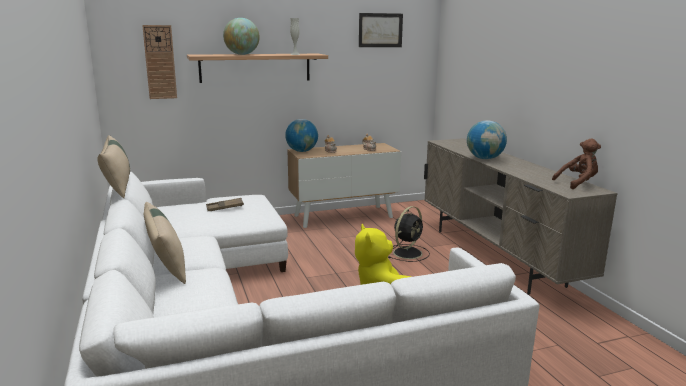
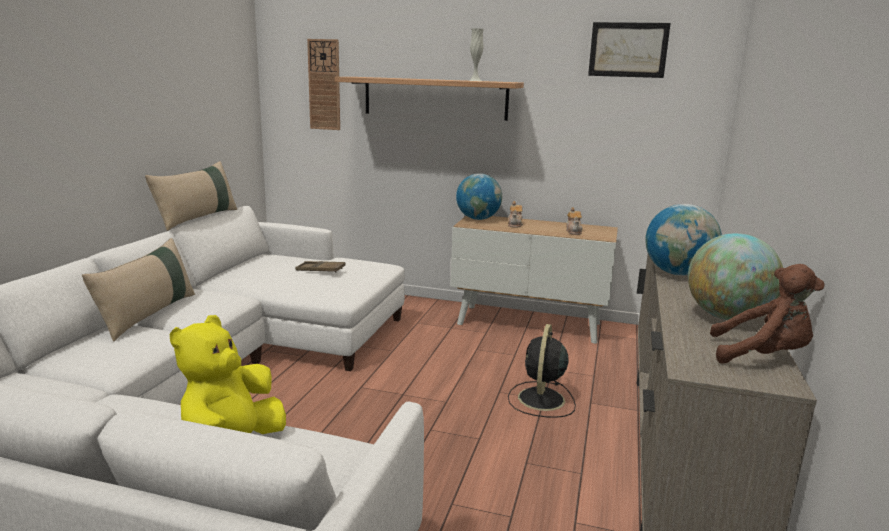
camera: 35 degrees right, 0 degrees up
(242, 54) = (408, 78): globe -> globe (727, 317)
(408, 252) = (541, 400): black fan -> black fan turned 120 degrees clockwise

